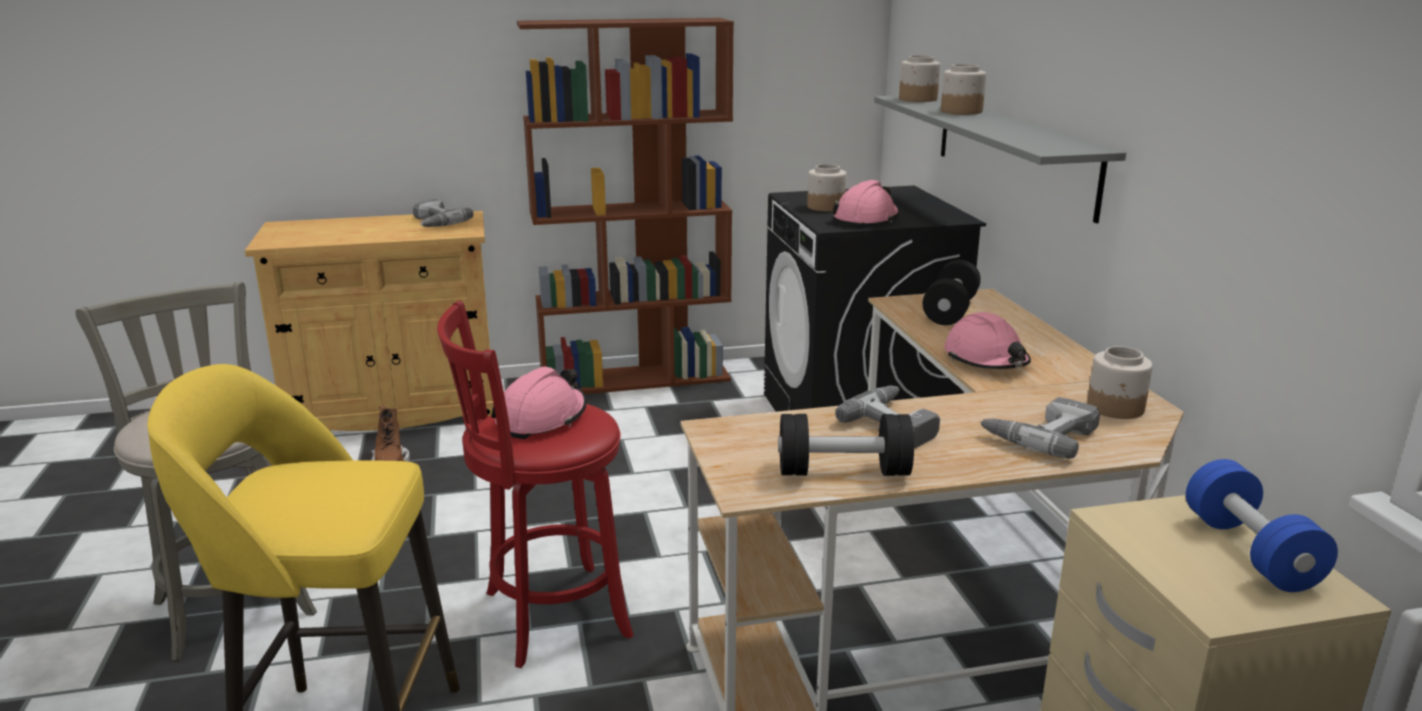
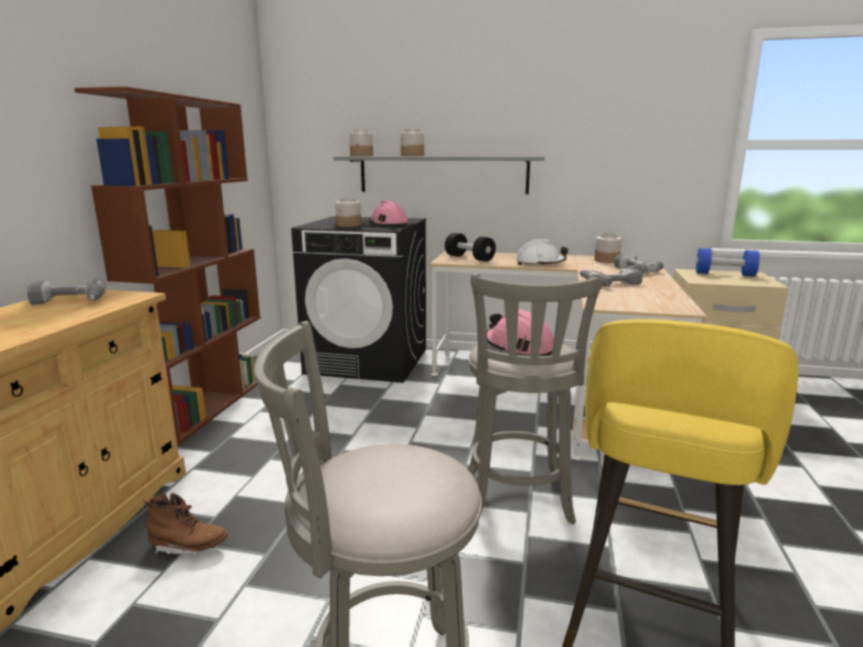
camera: 65 degrees left, 5 degrees down
(548, 616) = (518, 501): red stool -> grey stool
(843, 472) = (662, 295): black dumbbell -> none
(986, 360) = (540, 263): pink hard hat -> white hard hat

